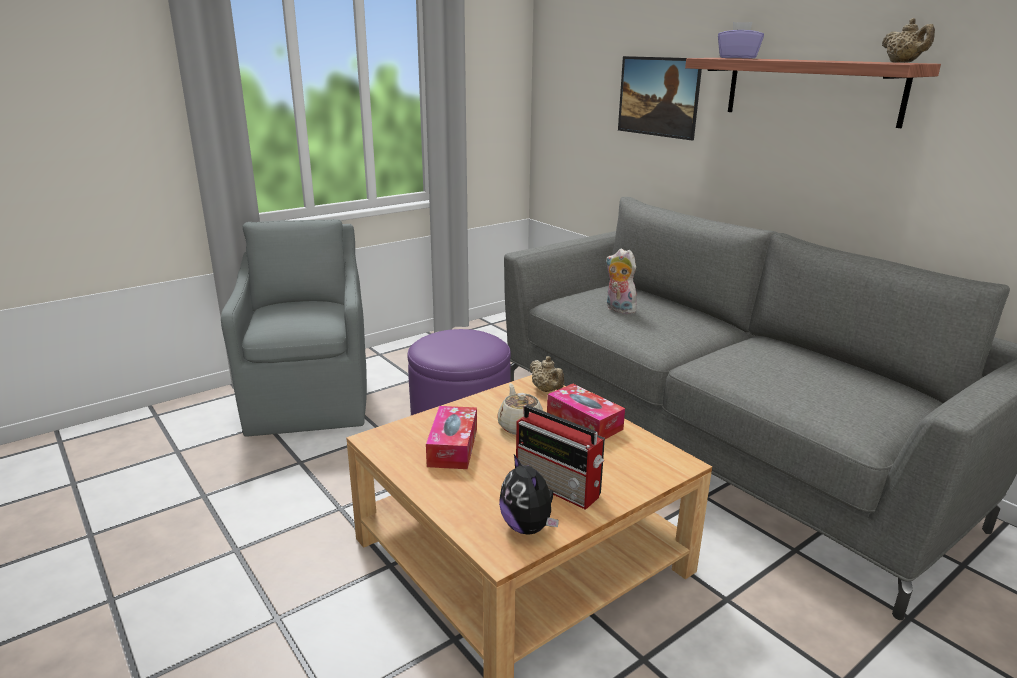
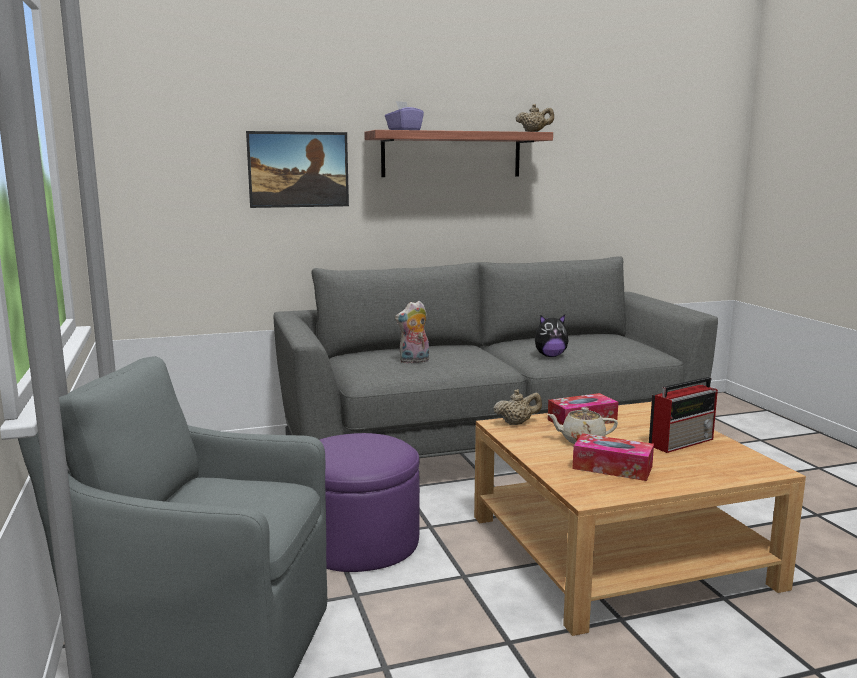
camera: 70 degrees left, 10 degrees down
(528, 527) = (737, 458): plush toy -> plush toy (550, 356)

